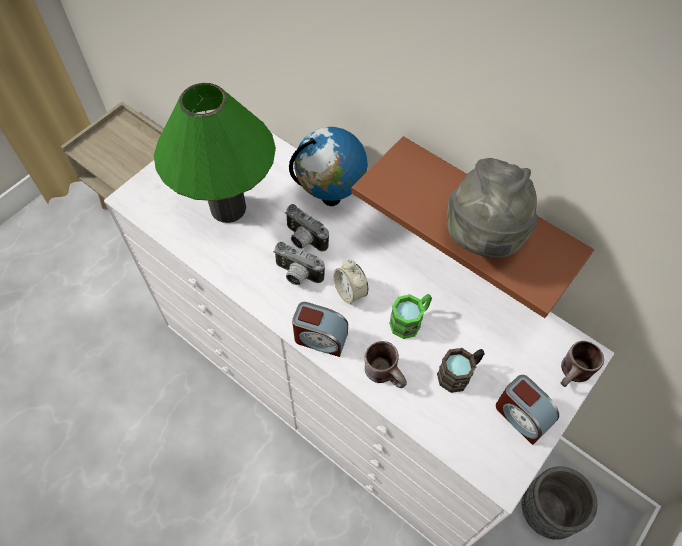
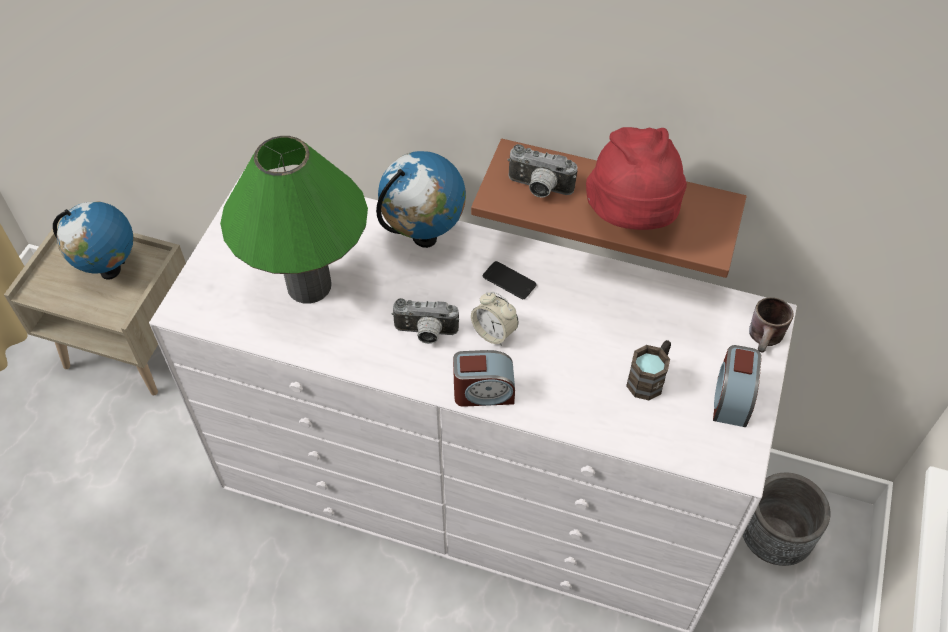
camera: 20 degrees left, 5 degrees down
(136, 150) = (110, 270): none -> globe
(303, 240) = (414, 293): camera -> camera (538, 189)
(381, 253) = (509, 281): none -> phone
(386, 372) = (572, 403): brown mug -> none
(410, 320) = (573, 341): green mug -> none
(483, 237) = (632, 217): grey hat -> red hat
(521, 416) = (731, 398): alarm clock -> alarm clock turned 75 degrees clockwise

